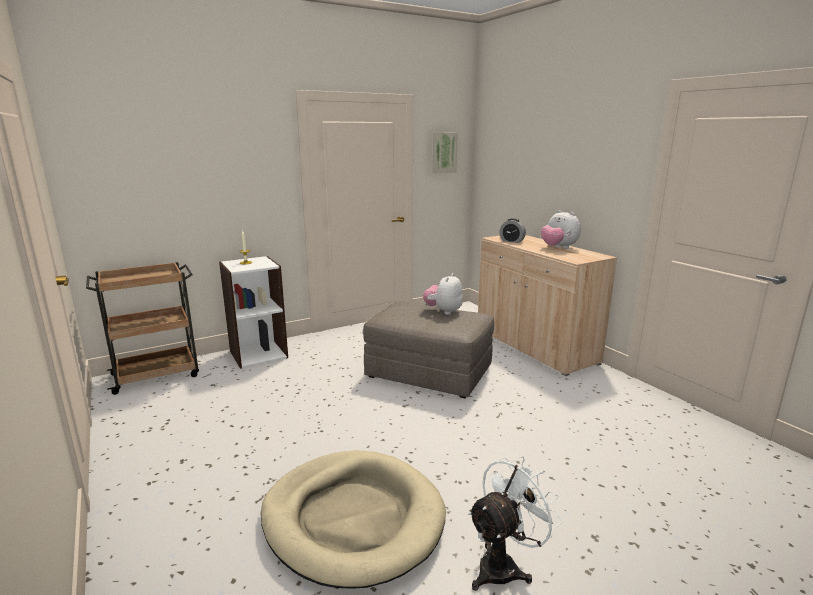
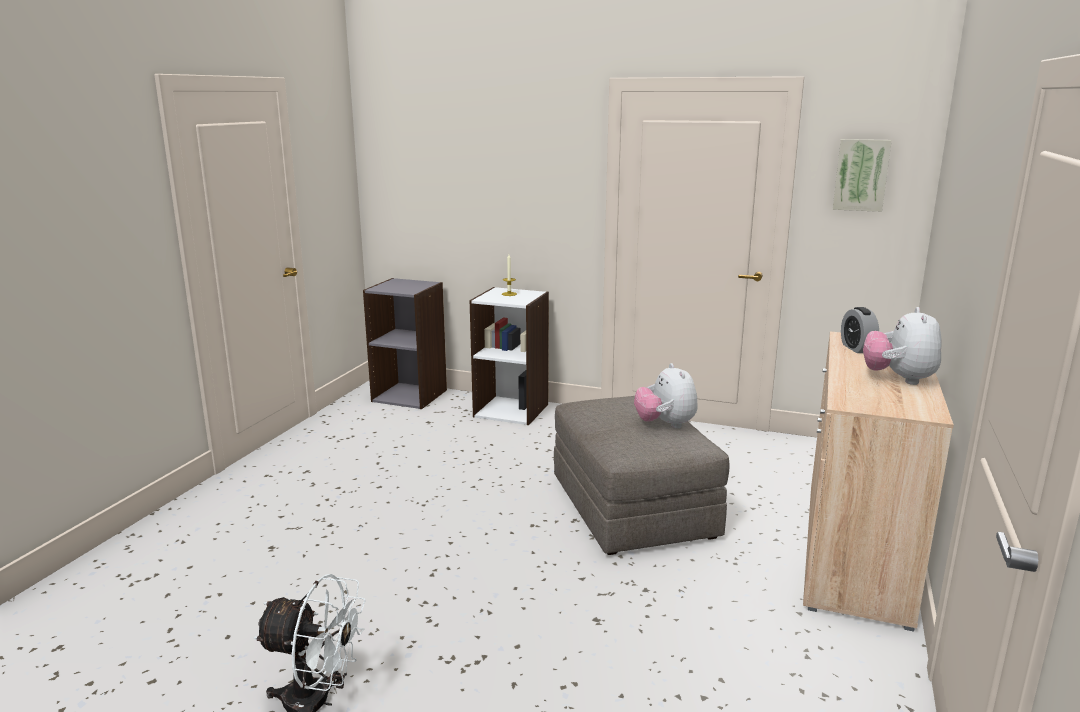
camera: 50 degrees right, 0 degrees up
(157, 375) = (410, 395): brown cart -> grey bookcase
(353, 519) = (308, 584): beige dog bed -> none
(443, 311) = (665, 425): plush toy -> plush toy turned 90 degrees counterclockwise

